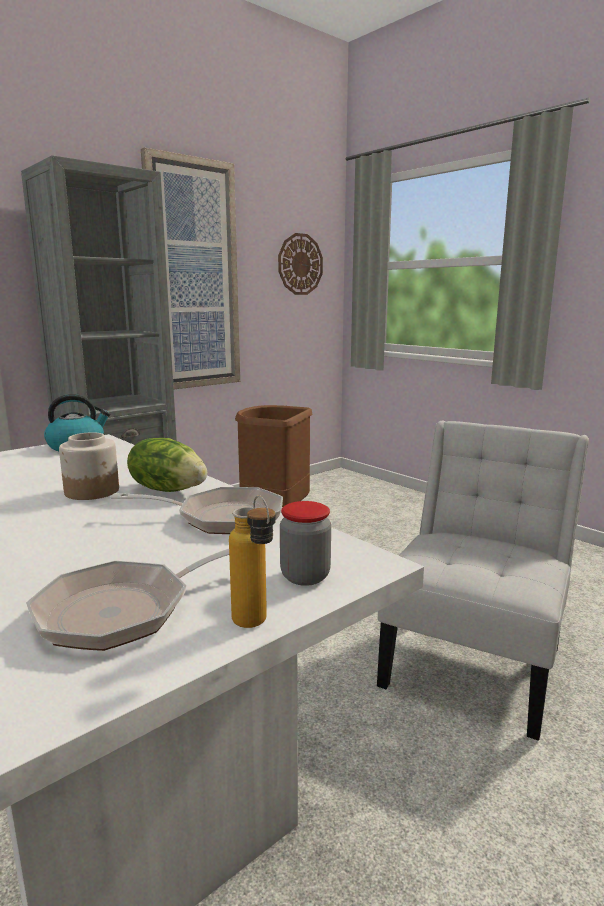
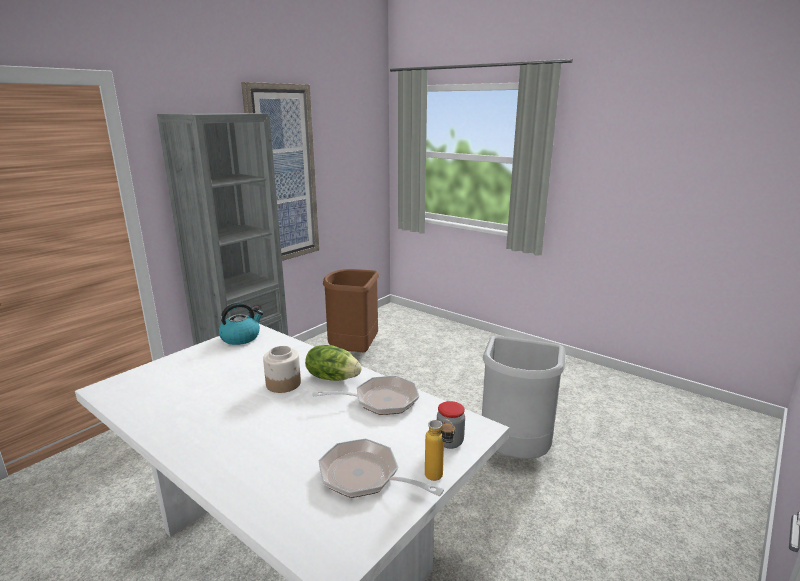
camera: 10 degrees left, 5 degrees up
(126, 610) = (365, 476): frying pan -> frying pan turned 75 degrees clockwise
(300, 264) = (358, 153): wall clock -> none
(475, 660) = (514, 453): white chair -> grey trash can

